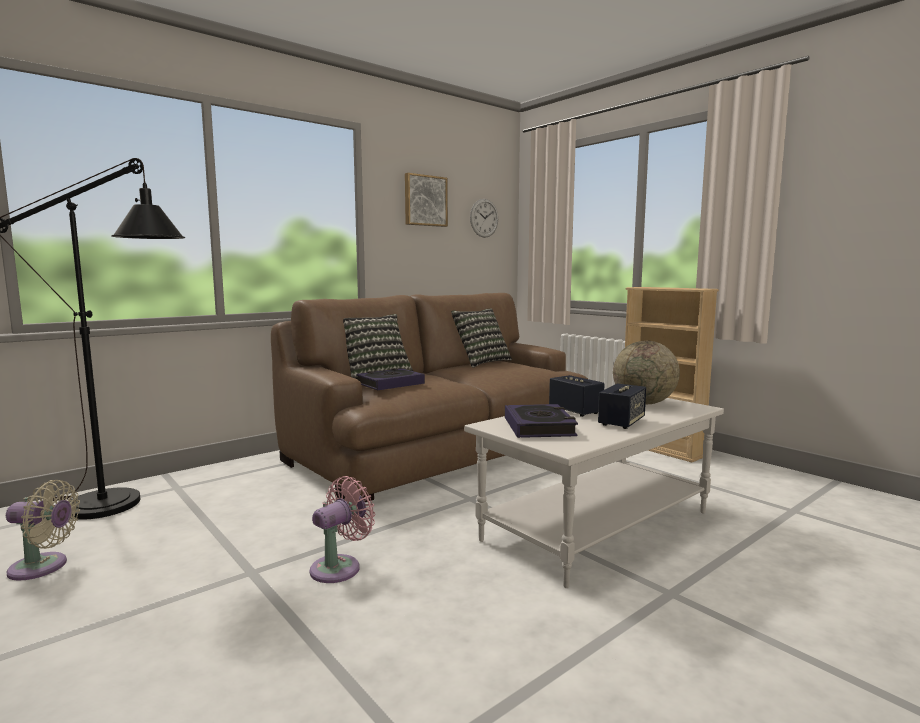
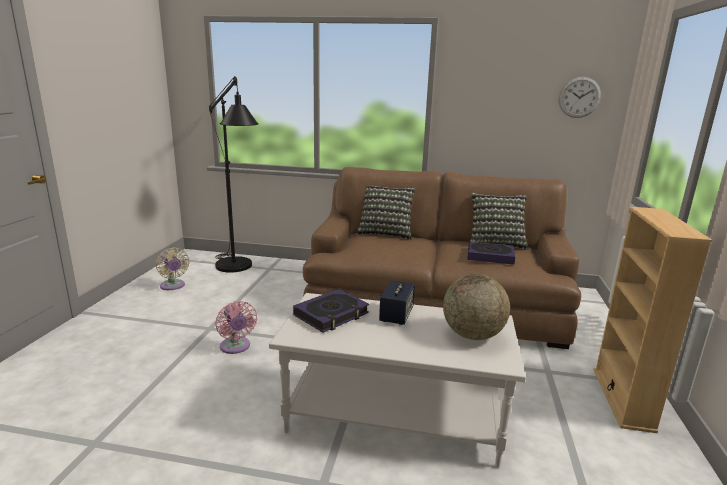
camera: 50 degrees right, 10 degrees up
(339, 567) = (236, 347): pink fan -> pink fan turned 60 degrees clockwise
(390, 384) = (371, 243): book -> book (490, 256)
(425, 201) = (501, 82): picture -> none
(621, 422) = (389, 340): speaker -> none

